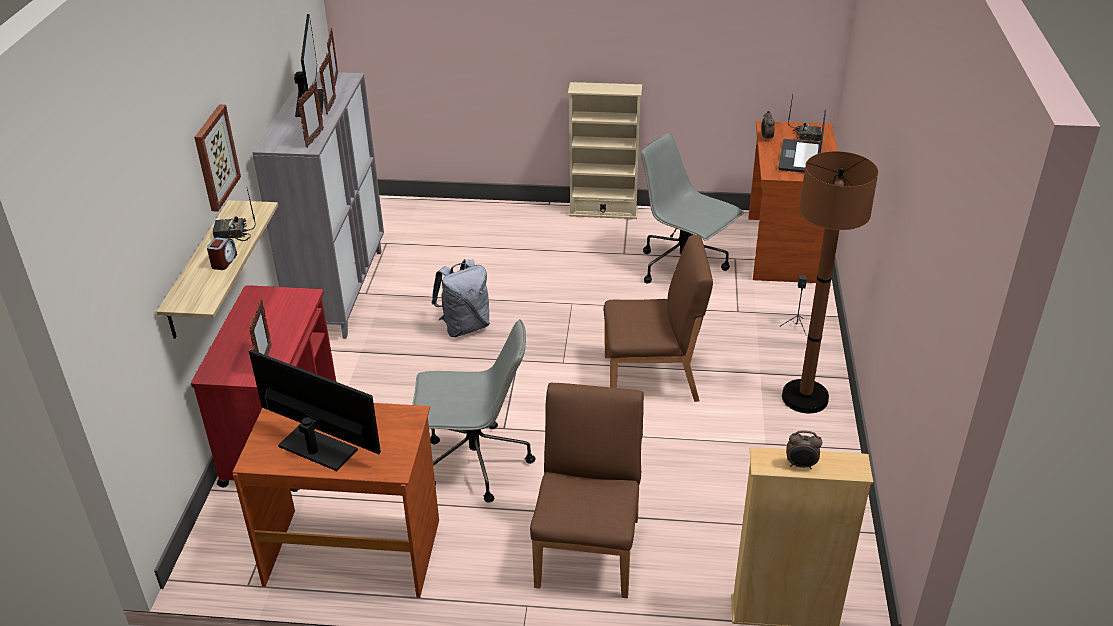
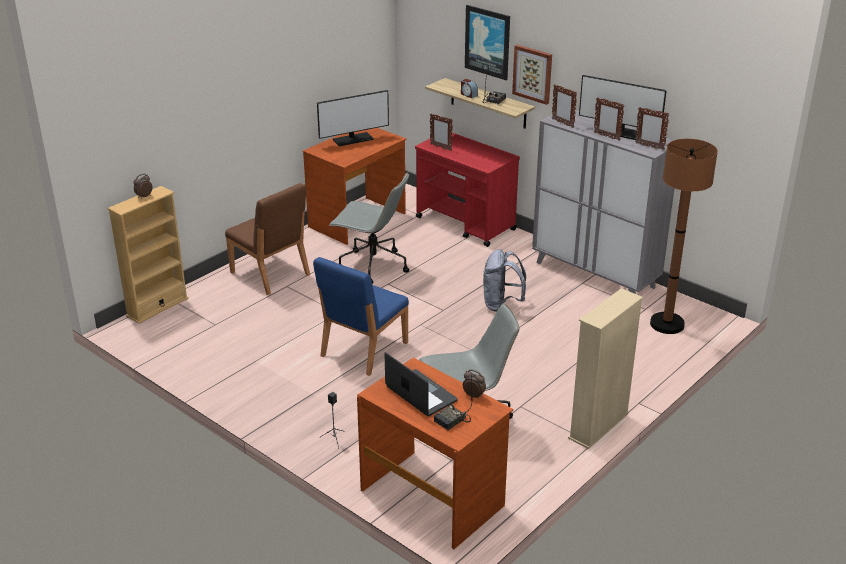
camera: 125 degrees right, 5 degrees down
(173, 177) = (487, 42): none -> picture
(474, 464) = (372, 266): grey office chair -> grey office chair turned 105 degrees counterclockwise
(652, 378) = (363, 349): brown chair -> blue chair
(805, 398) = (267, 398): brown floor lamp -> brown floor lamp (667, 324)

